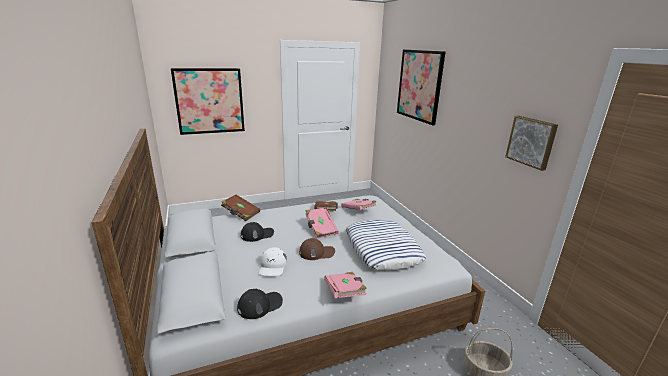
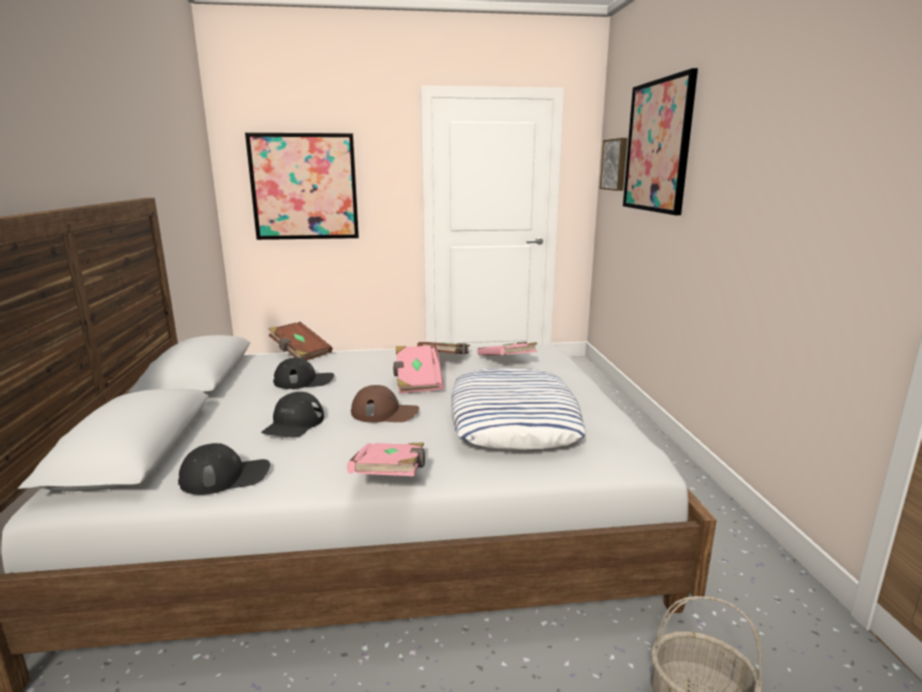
camera: 15 degrees right, 5 degrees down
(273, 266) = (294, 424): white cap -> black cap
(531, 142) = (850, 206): picture -> picture (615, 164)

